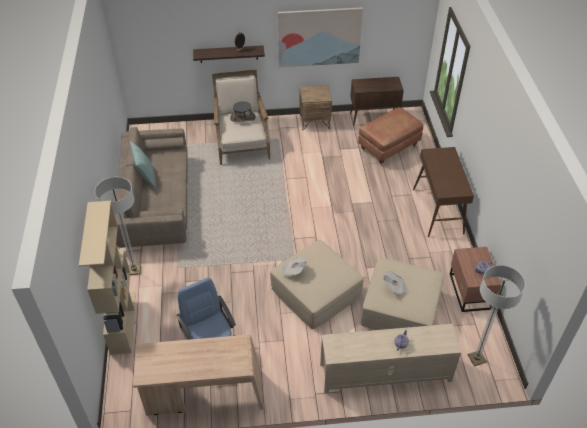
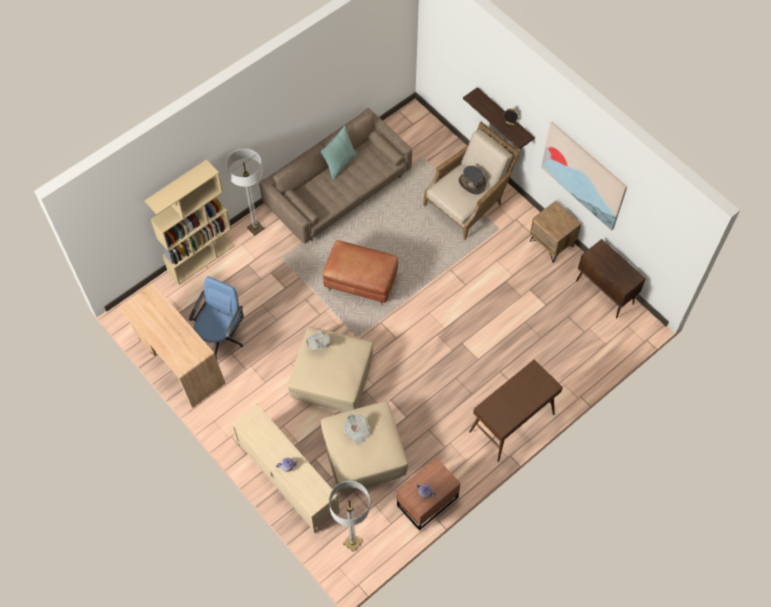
camera: 55 degrees right, 15 degrees up
(388, 148) = (568, 331): brown ottoman -> brown ottoman (361, 282)

